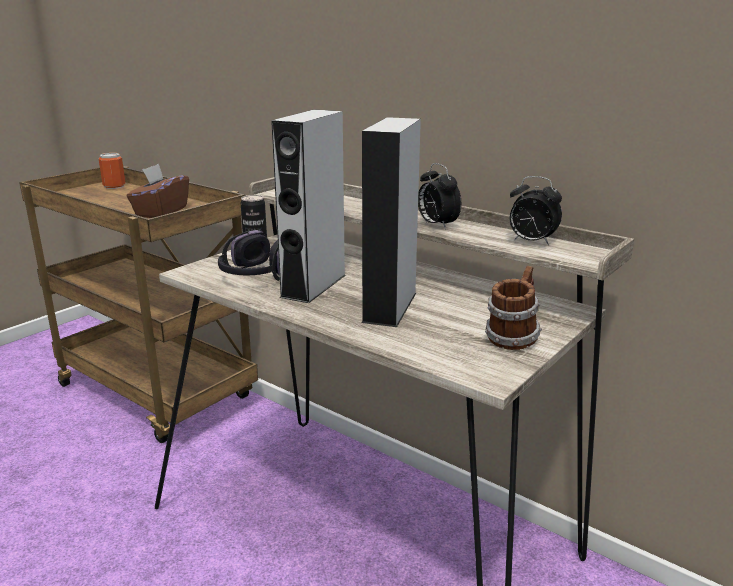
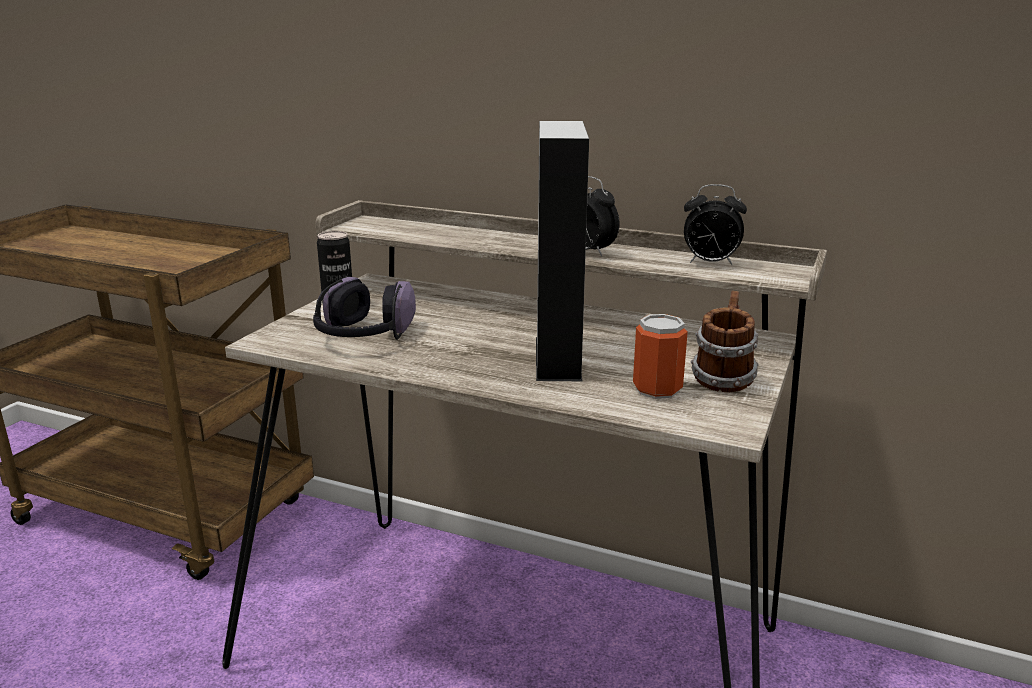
camera: 15 degrees left, 0 degrees up
(114, 186) = (76, 235): can -> can (657, 389)
(161, 212) = (171, 264): brown tissue box -> none
(313, 286) = (445, 342): grey speaker -> none

